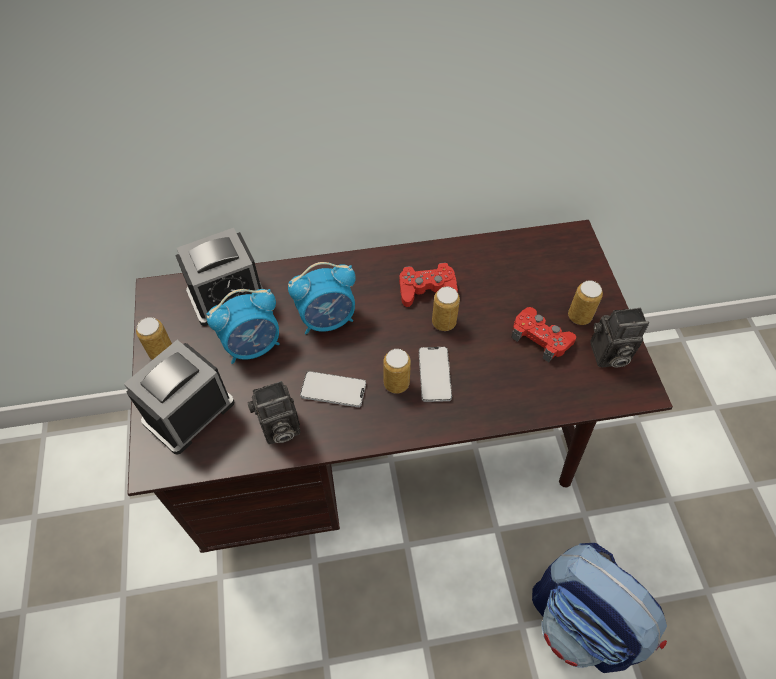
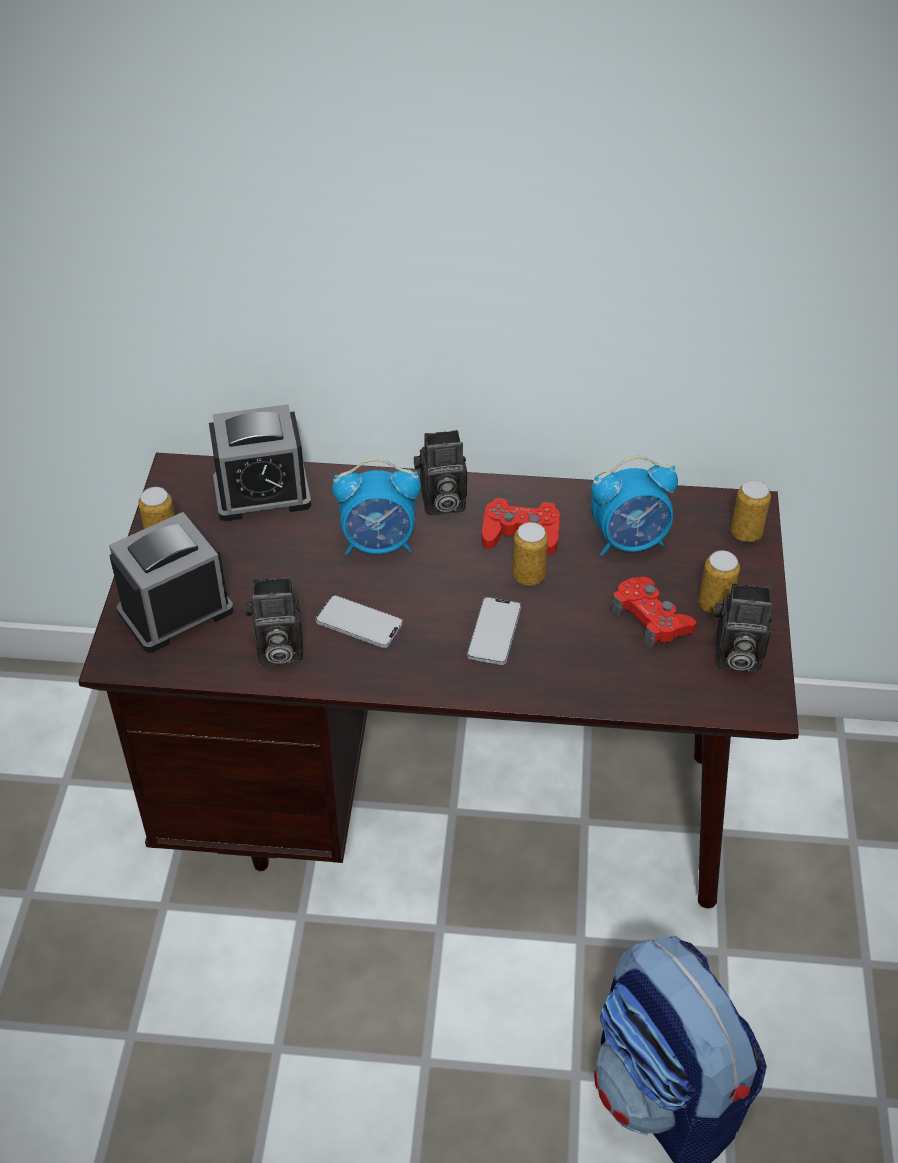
camera: 15 degrees right, 10 degrees down
(253, 346) = (276, 555): alarm clock -> alarm clock (630, 541)
(361, 276) = (440, 503): none -> camera
(396, 383) = (441, 632): can -> can (746, 533)

